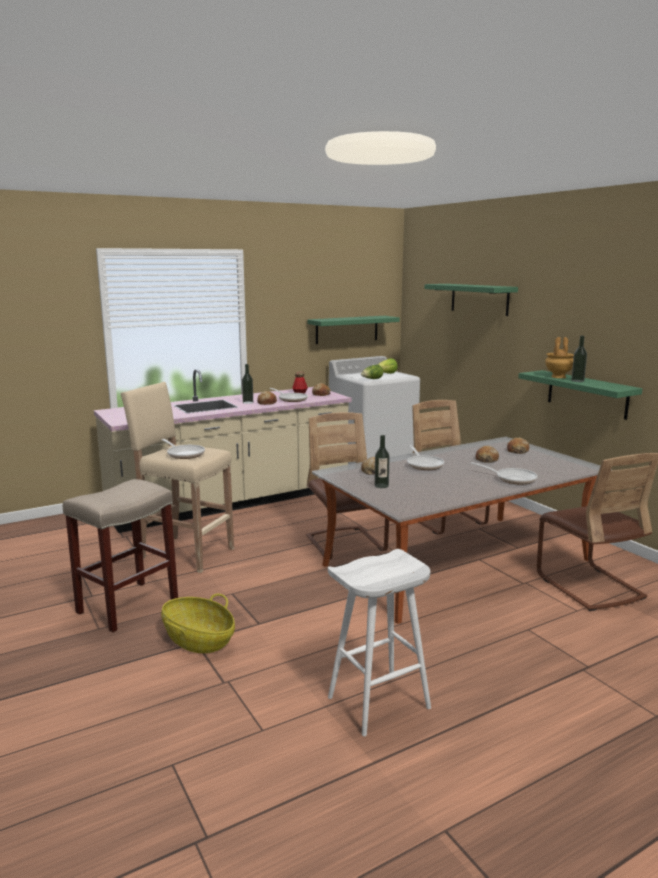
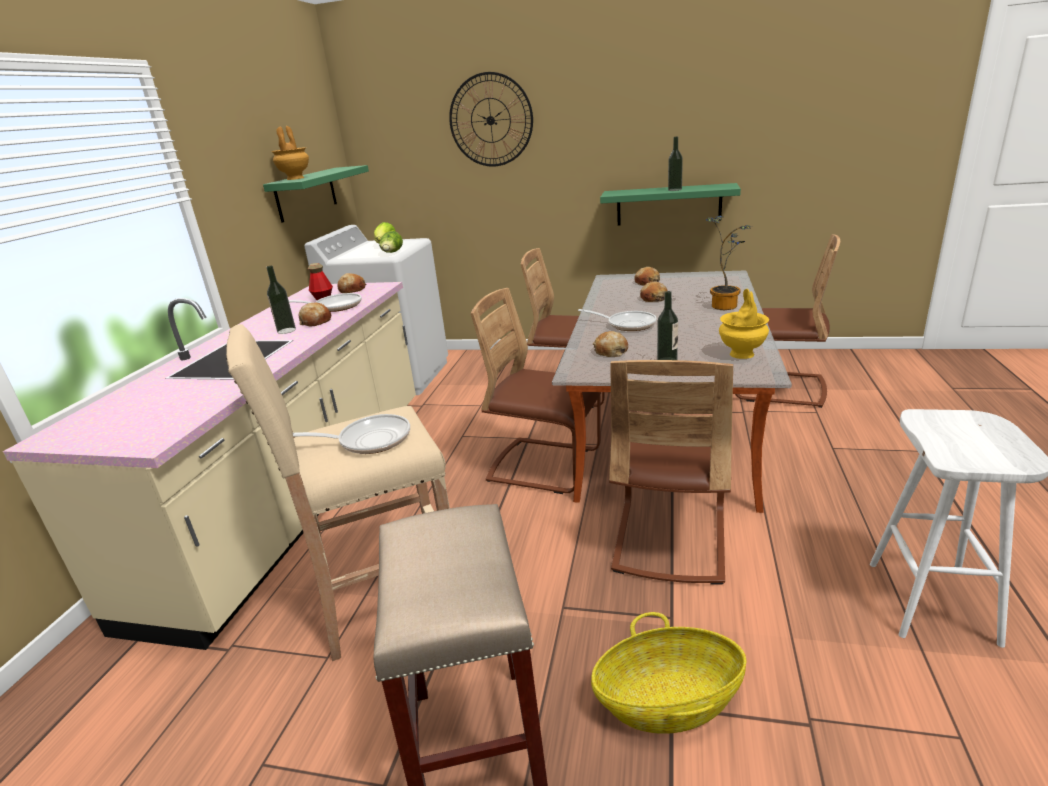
camera: 45 degrees left, 10 degrees up
(327, 602) = (669, 538): none -> brown chair
(425, 499) = (742, 354): none -> yellow vase
(479, 299) = (490, 120): green shelf -> wall clock
(512, 479) = (725, 305): frying pan -> potted plant
(558, 377) = (646, 191): brown vase -> brown vase (295, 178)

